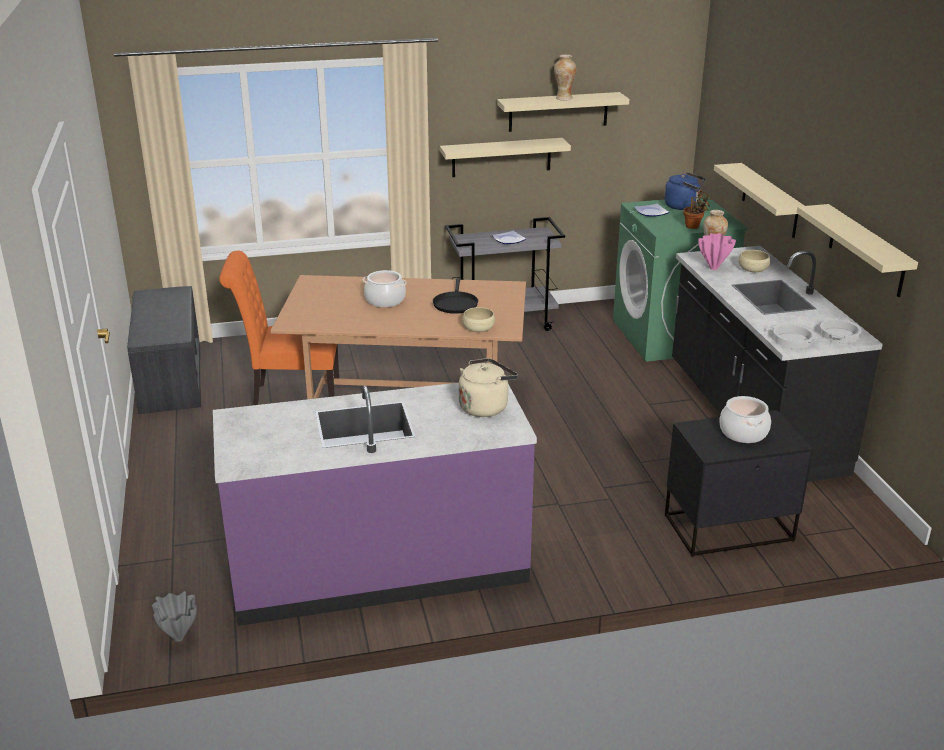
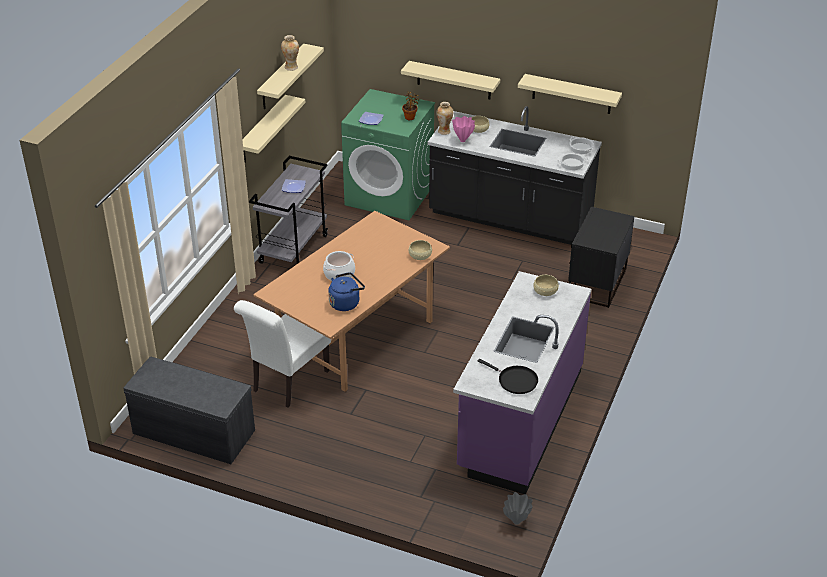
camera: 55 degrees left, 10 degrees up
(290, 396) = (287, 383): orange chair -> white chair
(455, 304) = (377, 250): black frying pan -> black frying pan (515, 381)
(485, 406) = (545, 291): beige kettle -> beige bowl
(683, 206) = (375, 105): blue kettle -> blue kettle (346, 303)
(743, 432) = (601, 228): cooking pot -> none

